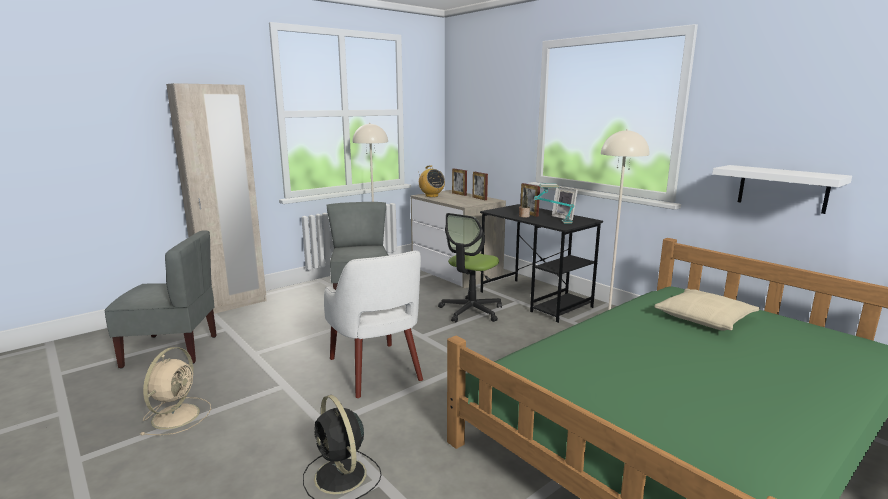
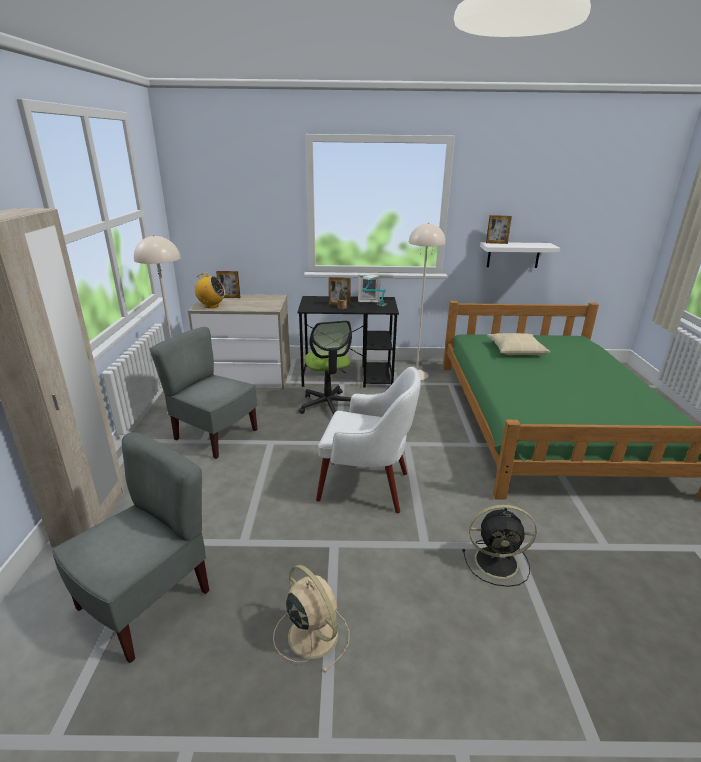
camera: 50 degrees left, 10 degrees up
(479, 198) = (261, 298): picture frame -> picture frame (496, 243)

